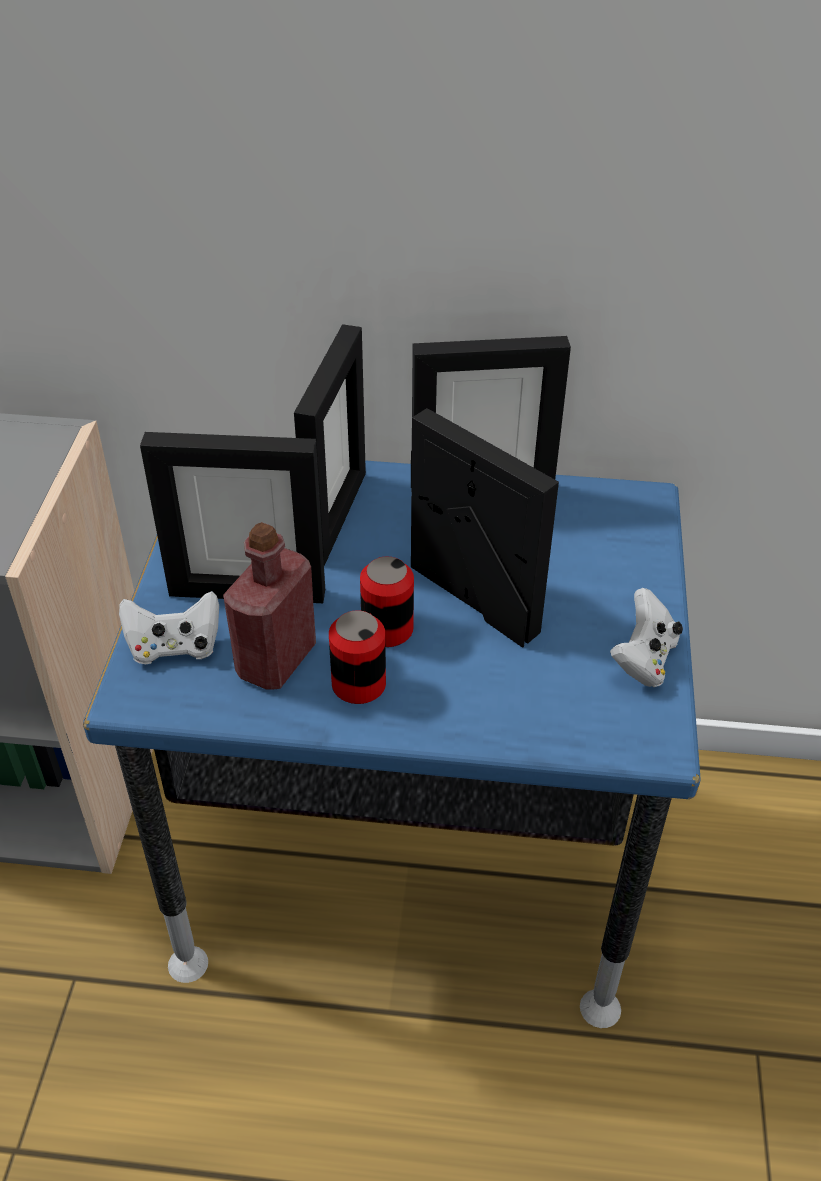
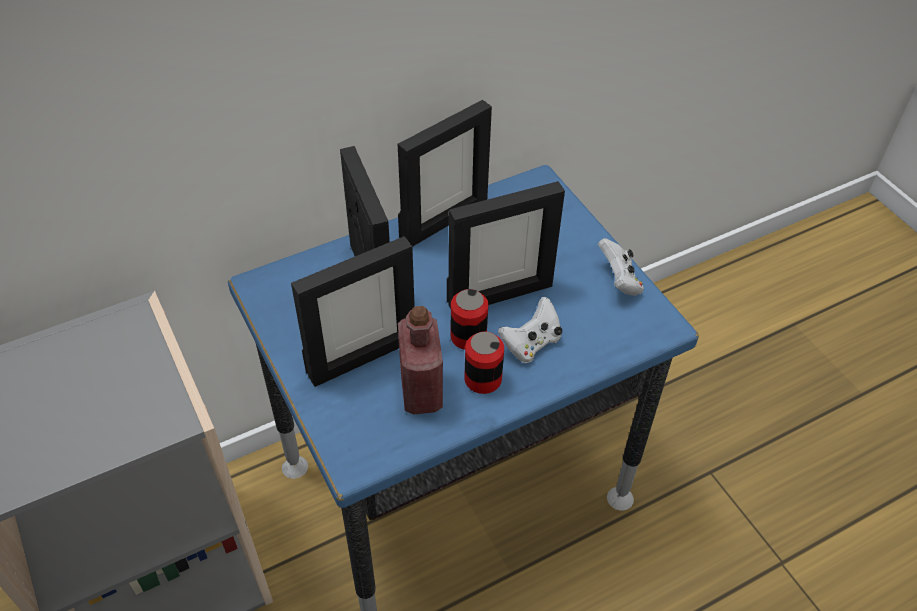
camera: 35 degrees left, 5 degrees up
(174, 647) = (351, 417): white game controller -> white game controller (531, 343)
(471, 601) = (499, 294): picture frame -> picture frame turned 150 degrees clockwise

